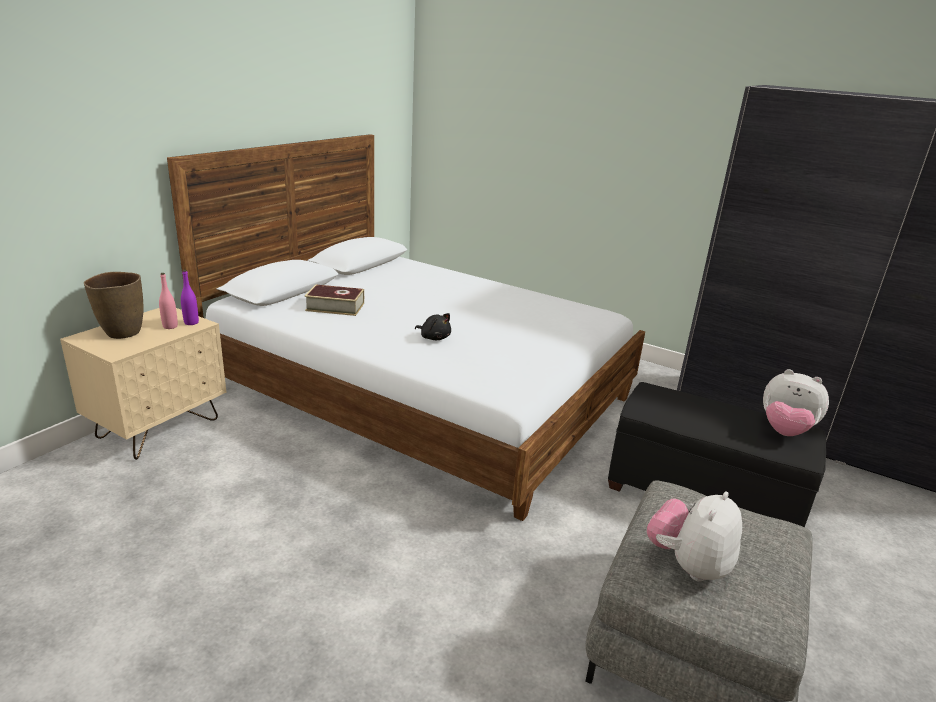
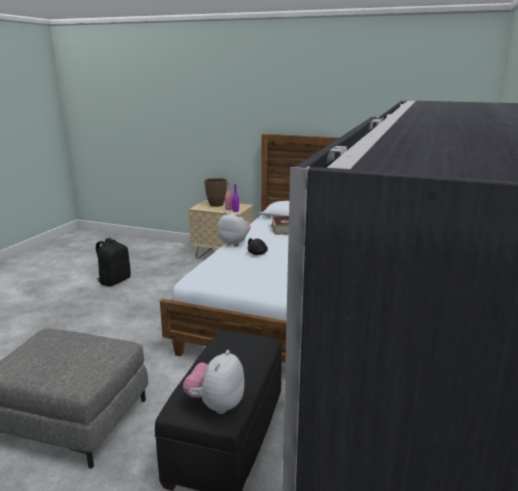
camera: 80 degrees right, 5 degrees down
(152, 596) = (114, 281): none -> black backpack
(688, 565) = (50, 344): plush toy -> plush toy (234, 243)

